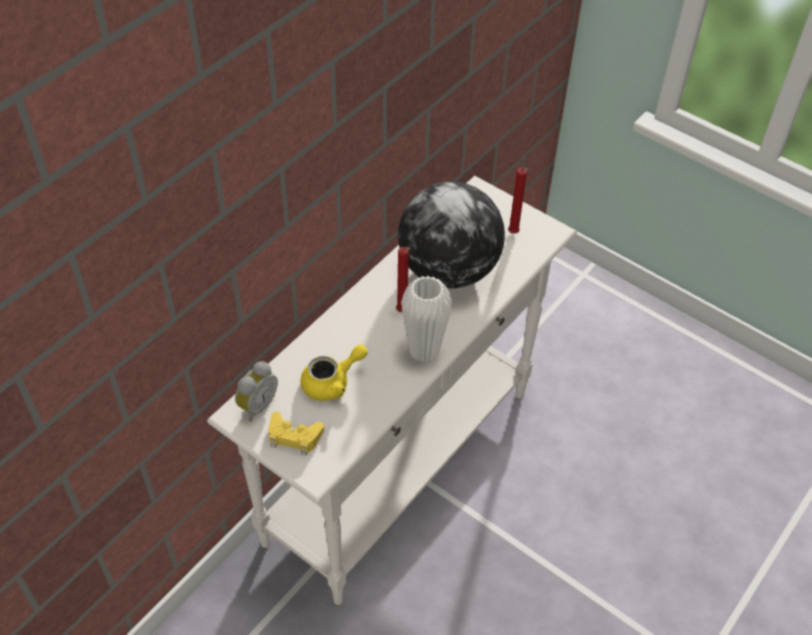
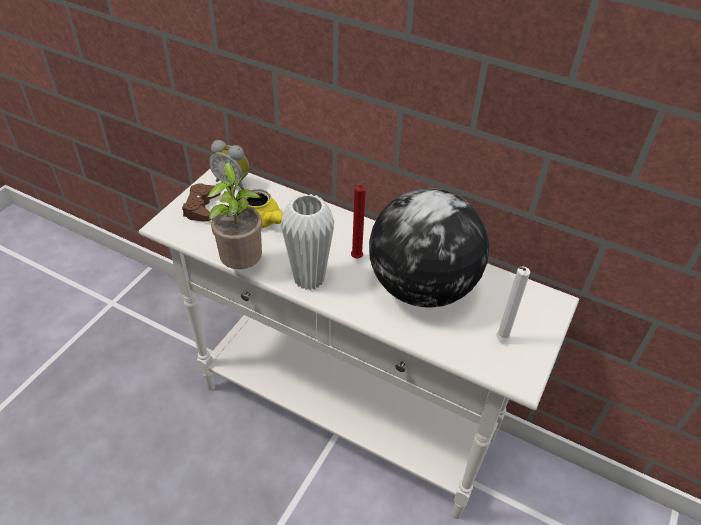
camera: 80 degrees right, 5 degrees down
(294, 437) = (201, 207): yellow game controller -> brown game controller
(394, 403) = (242, 264): none -> potted plant
(514, 234) = (500, 340): red candle -> white candle

